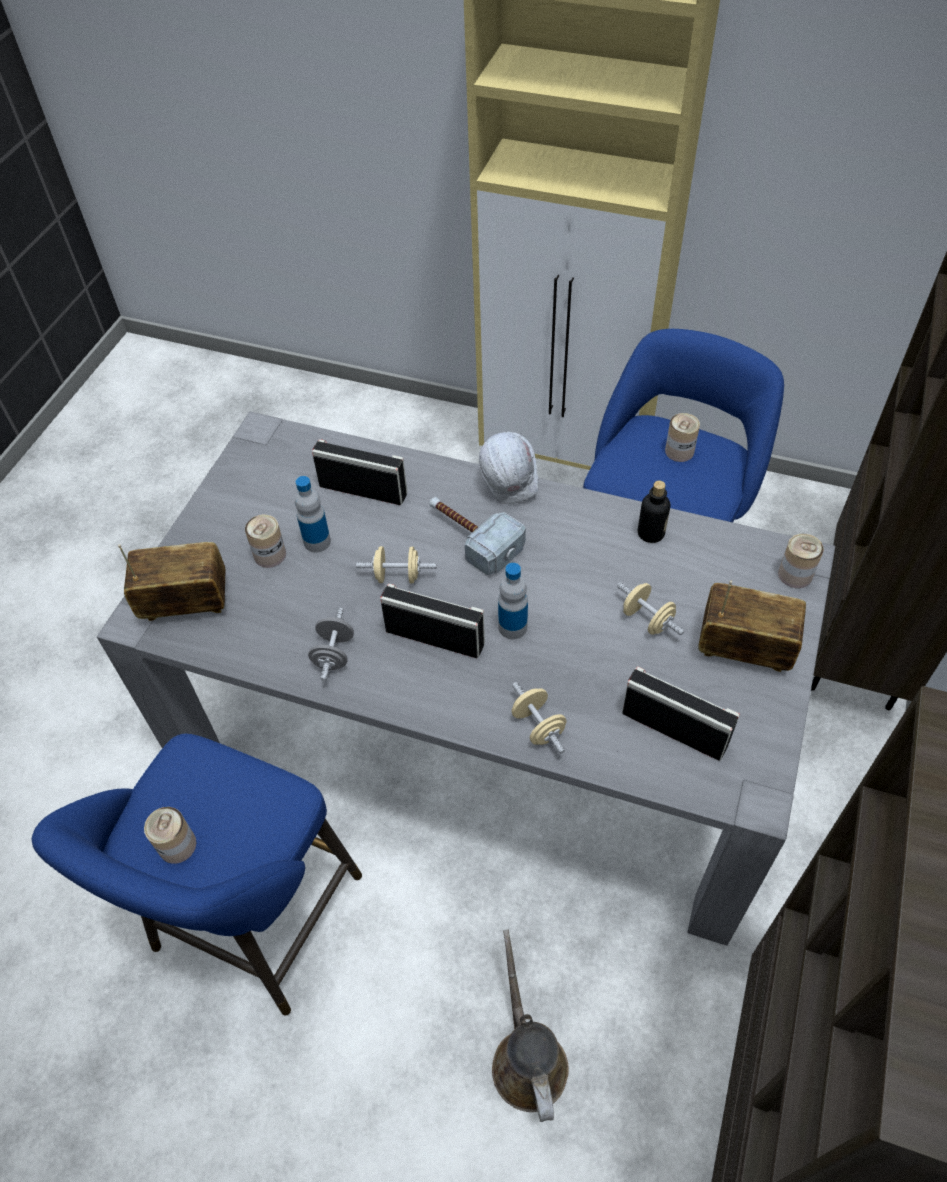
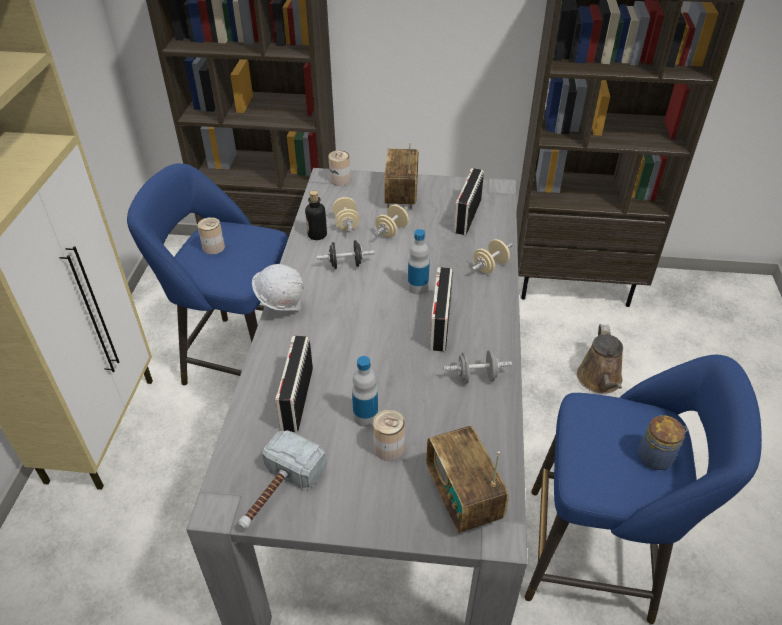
camera: 105 degrees left, 10 degrees down
(177, 845) = (656, 457): can -> jar
(398, 576) = (389, 355): beige dumbbell -> beige dumbbell (346, 224)
(471, 537) = (339, 320): hammer -> hammer (277, 492)
(527, 1059) = (600, 381): brown watering can -> brown watering can turned 60 degrees counterclockwise
(578, 556) = (346, 265): none -> black dumbbell

